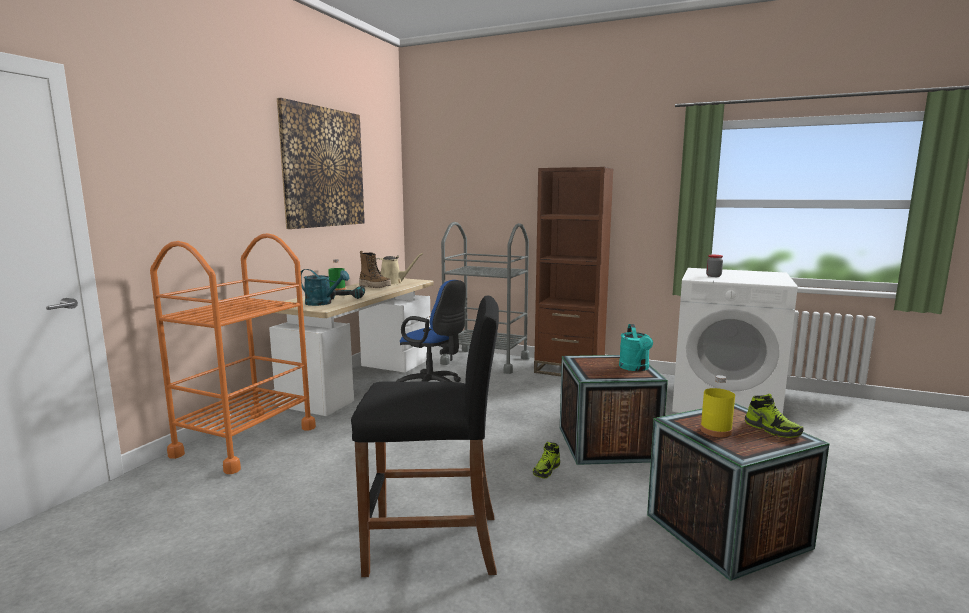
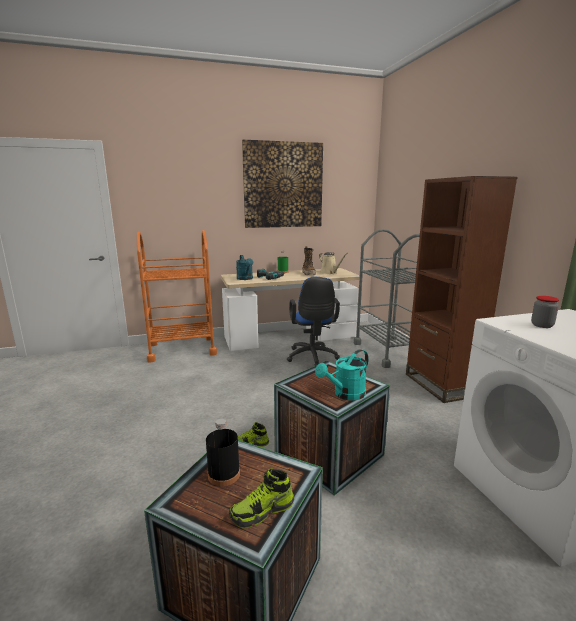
camera: 50 degrees right, 5 degrees up
(434, 544) = (122, 442): black stool -> none
(715, 430) = (224, 474): yellow bottle -> black bottle
(772, 429) = (262, 511): shoe -> shoe turned 45 degrees clockwise

